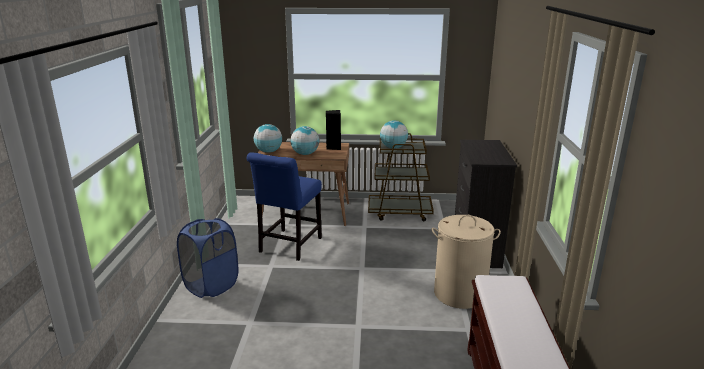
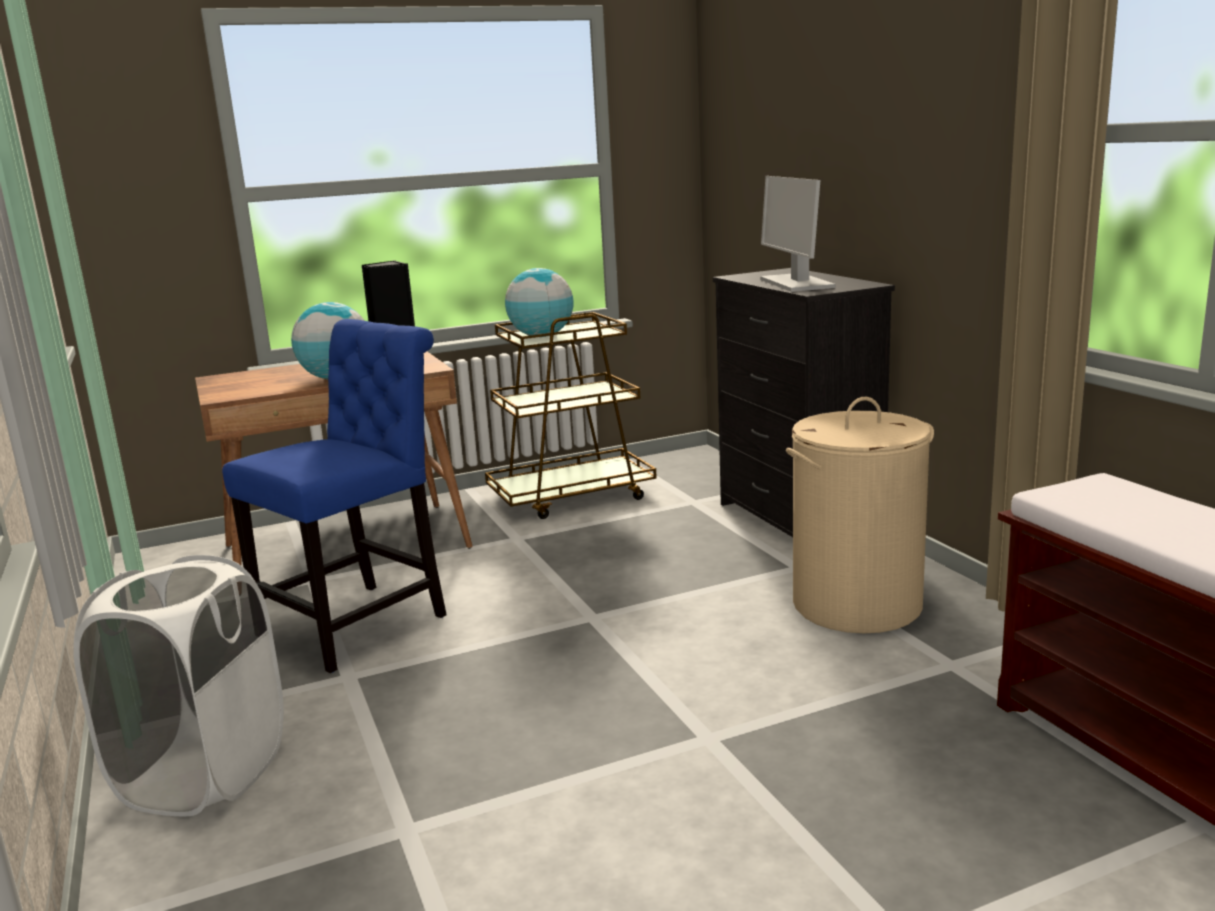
camera: 25 degrees left, 5 degrees down
(211, 285) = (203, 774): blue laundry basket -> white laundry basket
(268, 151) = (229, 390): globe -> none
(288, 246) = (361, 623): blue chair -> blue chair turned 135 degrees counterclockwise
(481, 153) = (795, 283): none -> monitor

